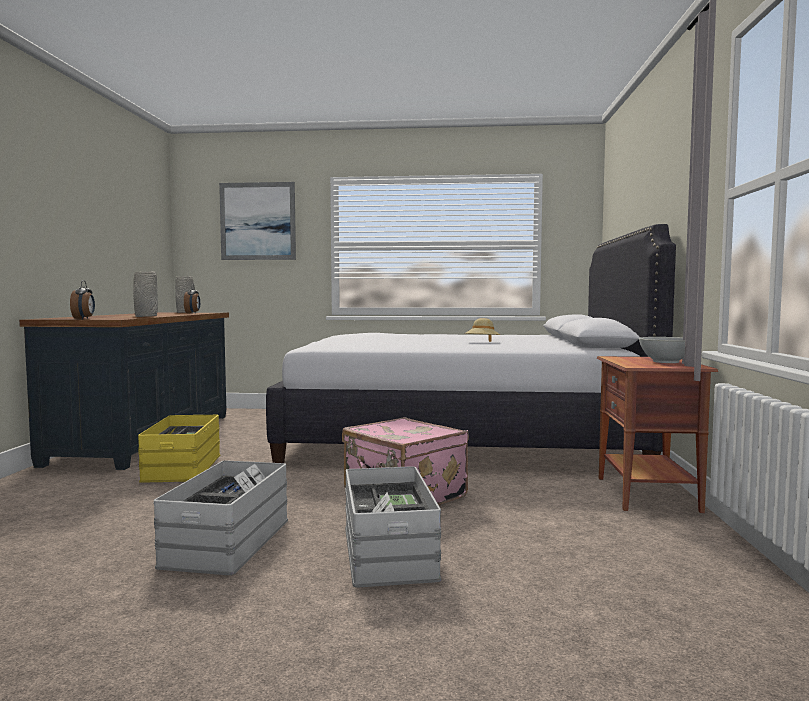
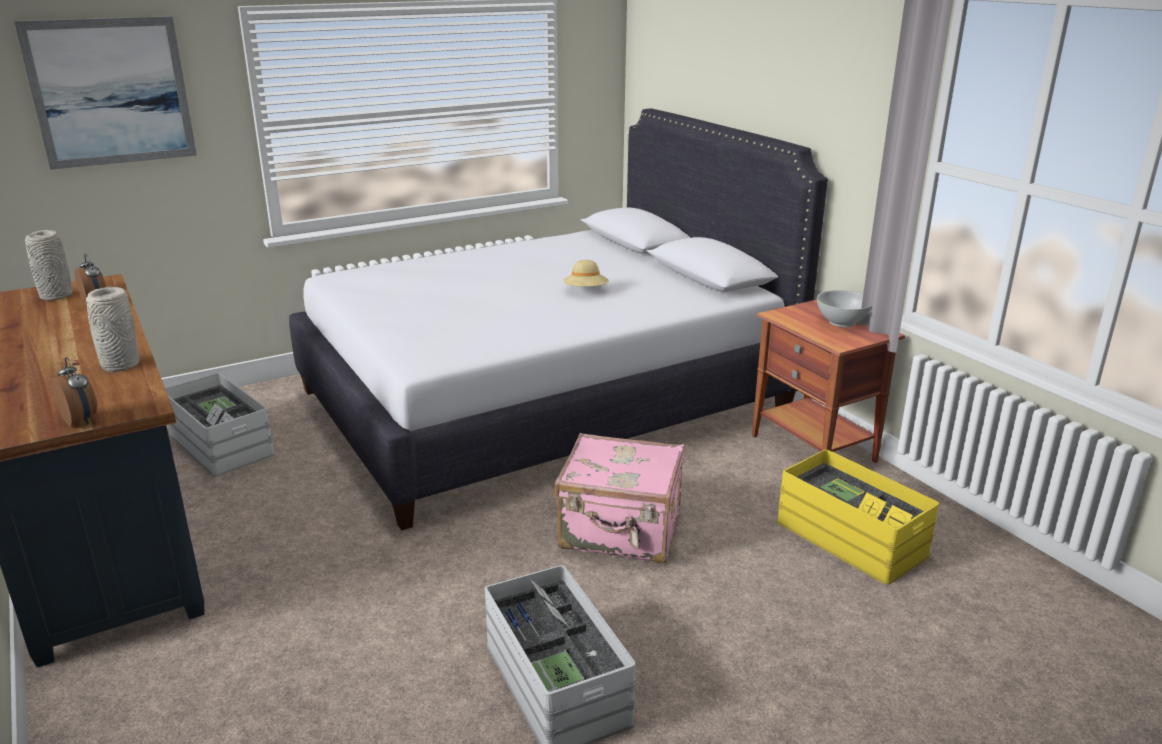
camera: 35 degrees left, 20 degrees up
(183, 467) = (285, 577): yellow storage box -> yellow storage box (852, 537)
(390, 551) = (719, 623): grey storage box -> grey storage box (222, 444)

